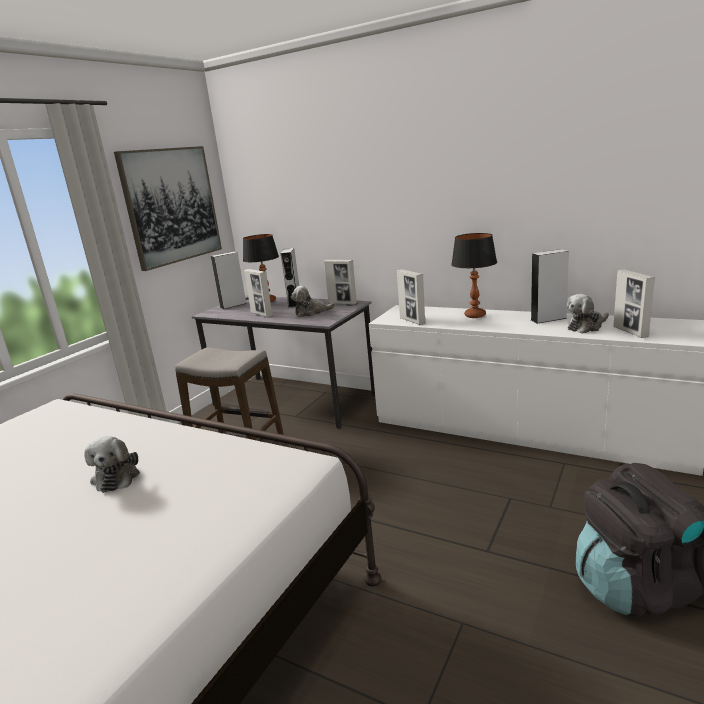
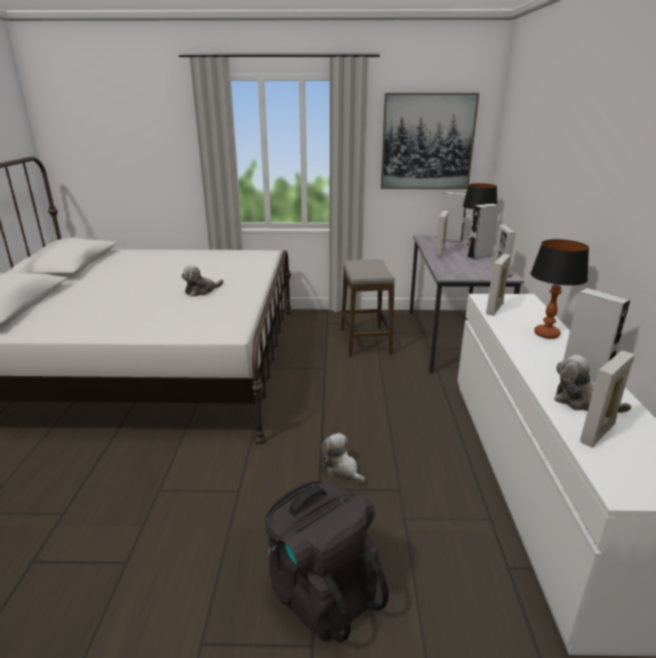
camera: 60 degrees right, 5 degrees up
(311, 312) = (463, 267): plush toy -> plush toy (341, 469)

